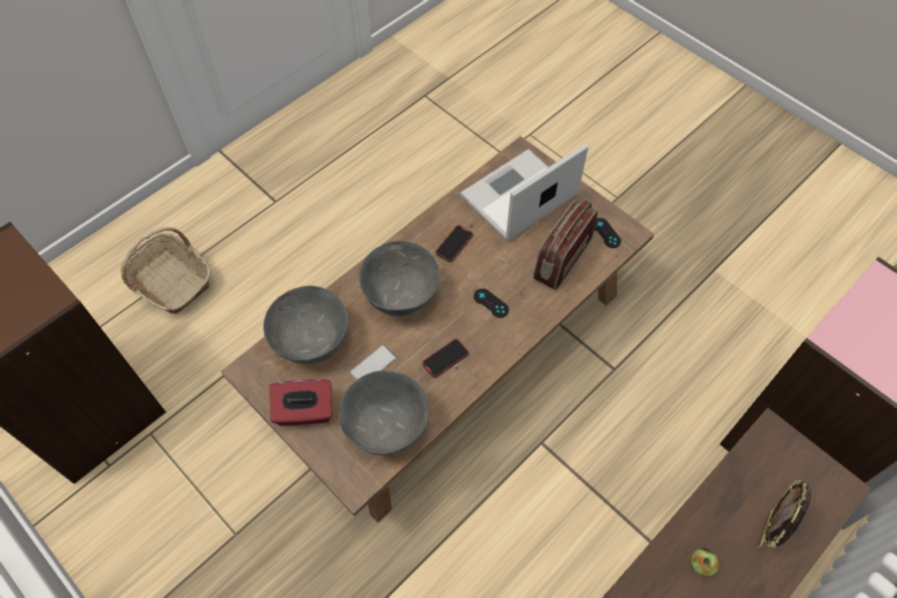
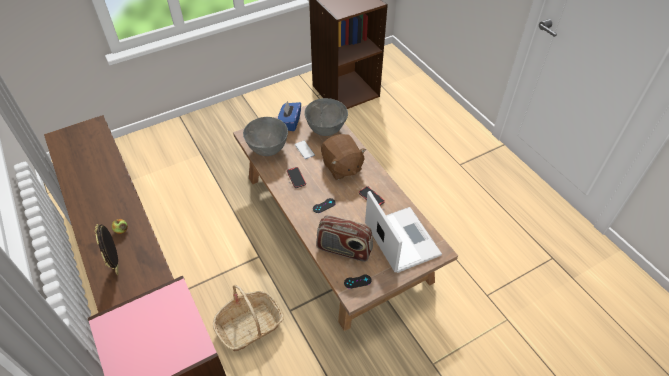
camera: 105 degrees right, 10 degrees down
(171, 281) = (411, 119): basket -> basket (250, 326)
(304, 411) = (289, 123): red tissue box -> blue tissue box
(400, 297) = (341, 167): grey bowl -> brown plush toy
(562, 259) = (344, 249): radio -> radio turned 150 degrees clockwise
(765, 531) = (118, 265): picture frame -> picture frame turned 150 degrees counterclockwise

